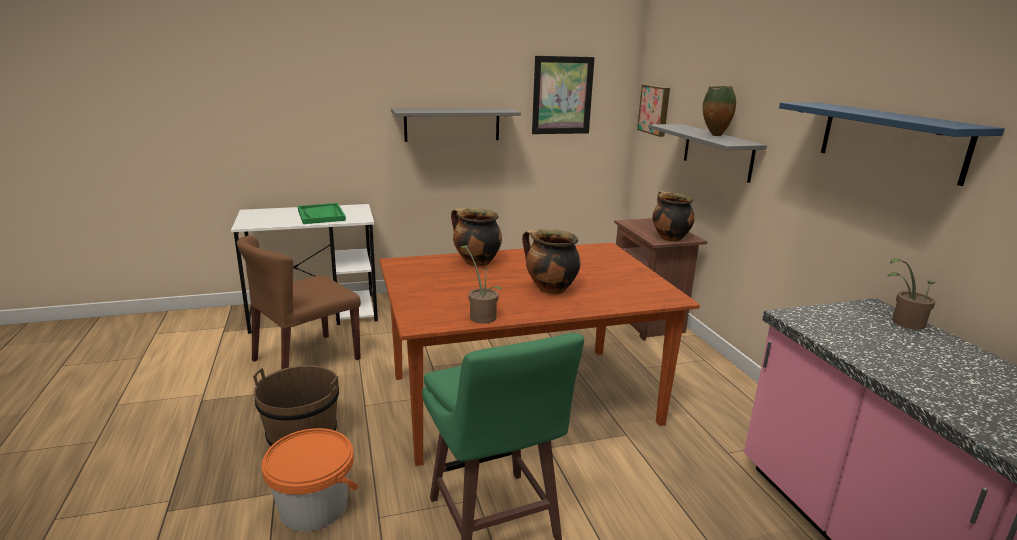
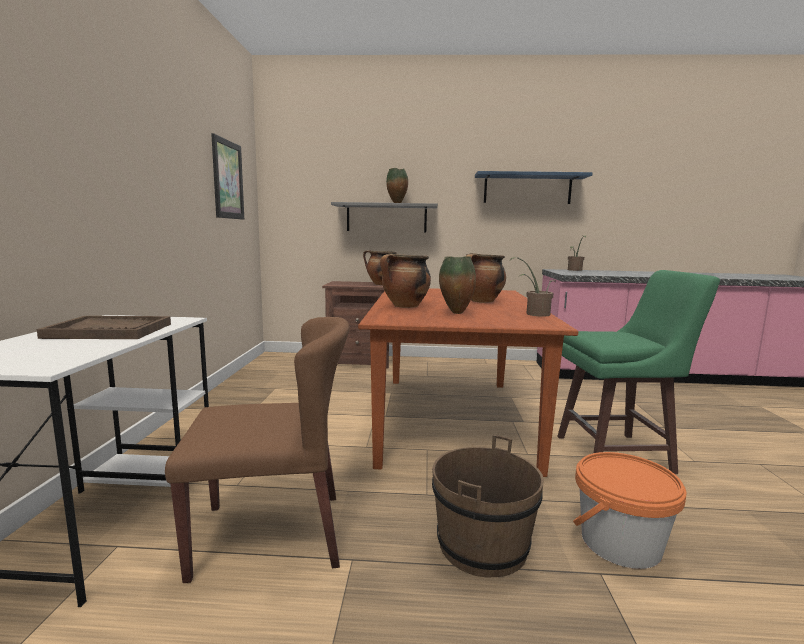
camera: 70 degrees left, 10 degrees down
(306, 360) = (271, 534): brown chair -> brown chair turned 75 degrees counterclockwise
(321, 215) = (110, 331): green tray -> brown tray
(452, 124) = (166, 199): grey shelf -> none
(456, 282) = (455, 313): none -> vase
(655, 110) = (293, 197): picture -> none

